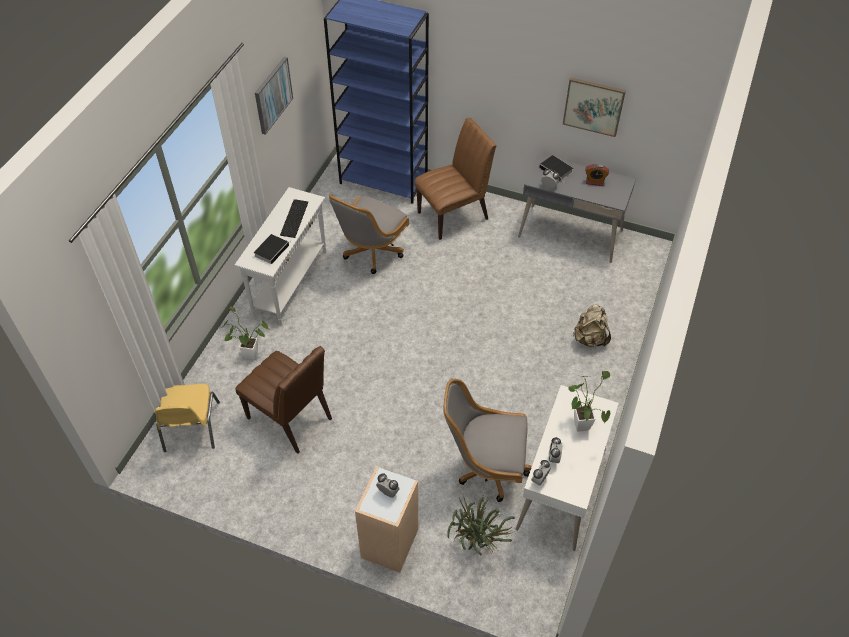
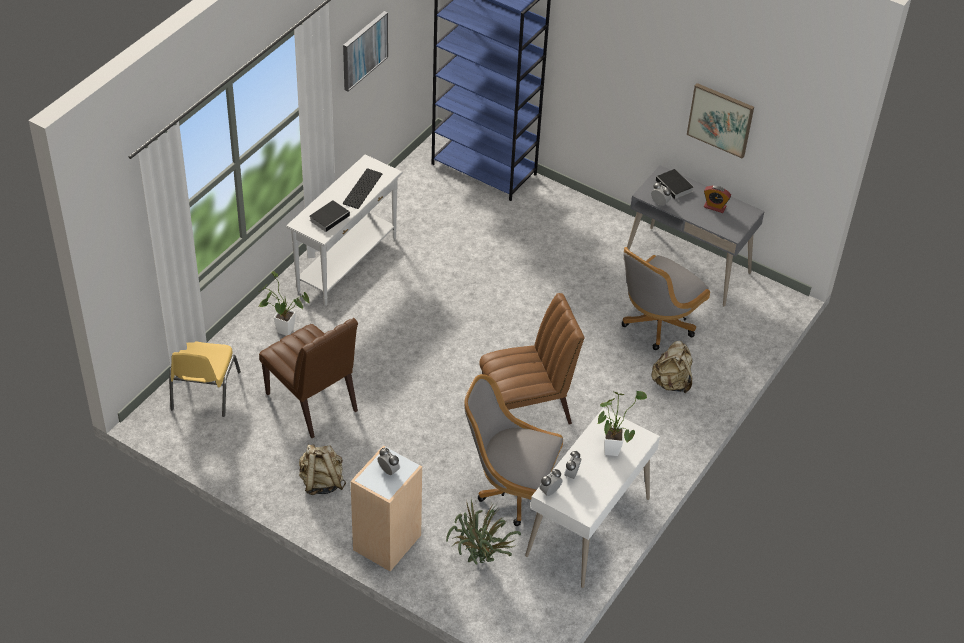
camera: 10 degrees right, 5 degrees down
(316, 495) = (321, 482): none -> beige backpack
(370, 255) = (445, 249): grey office chair -> grey office chair (654, 327)
(452, 216) = (553, 223): brown chair -> brown chair (526, 411)

